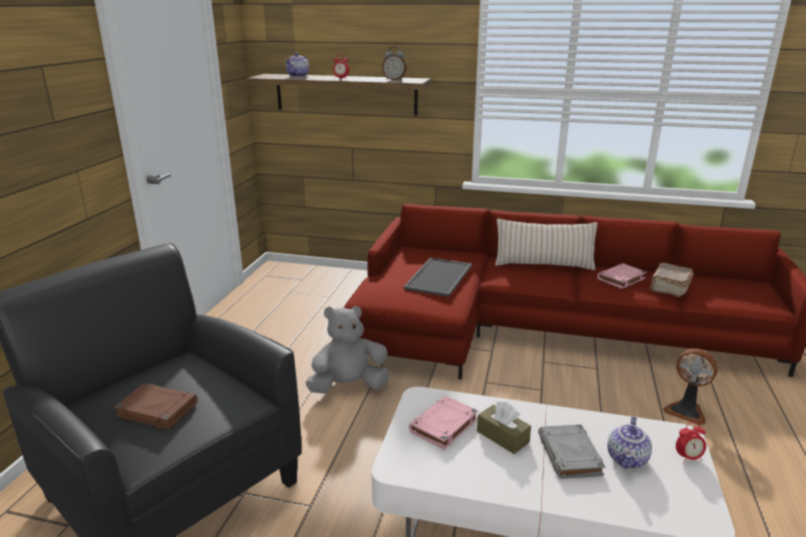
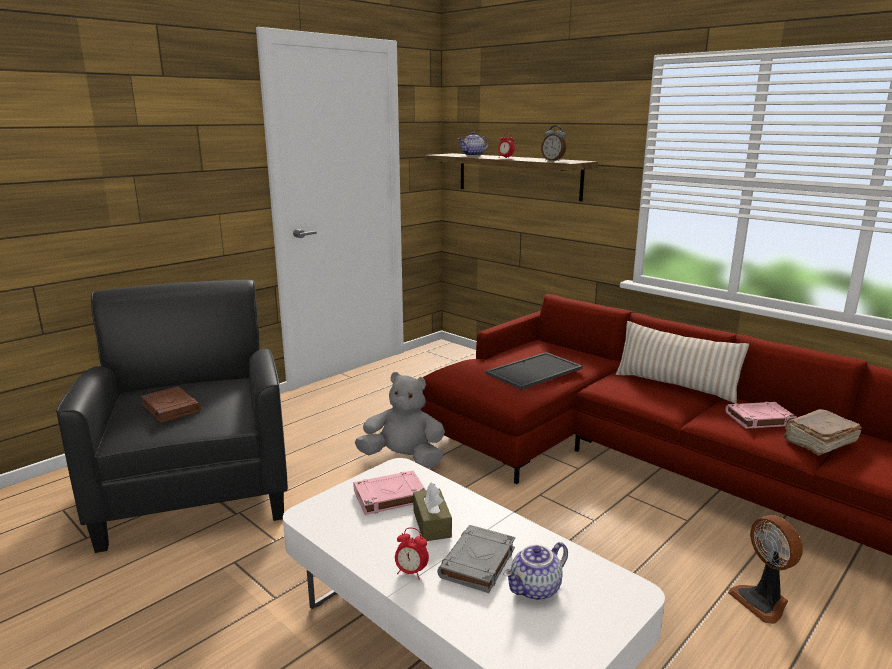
camera: 30 degrees right, 5 degrees down
(688, 458) = (611, 615): alarm clock -> alarm clock (411, 572)

